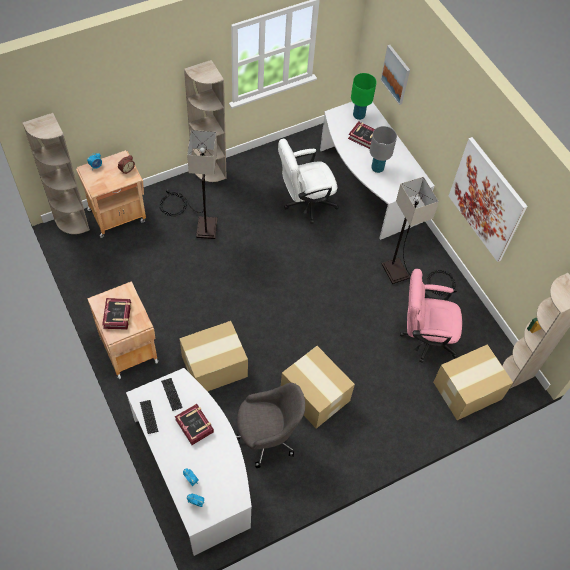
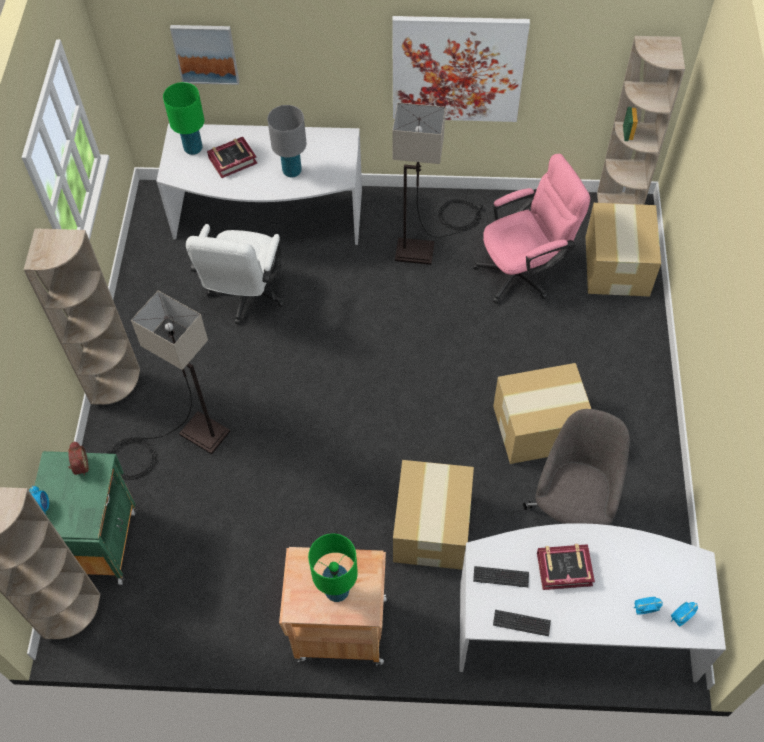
camera: 55 degrees left, 0 degrees up
(117, 315) = (337, 591): book -> green table lamp
(118, 215) = (98, 542): brown cart -> green cart
(424, 337) = (523, 271): pink office chair -> pink office chair turned 150 degrees counterclockwise

